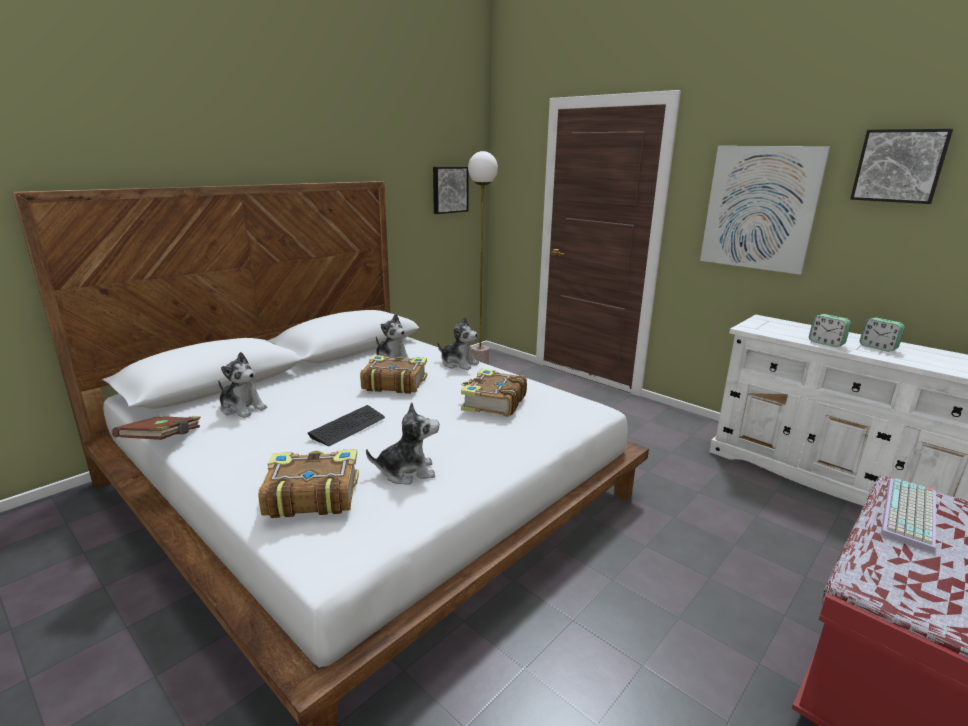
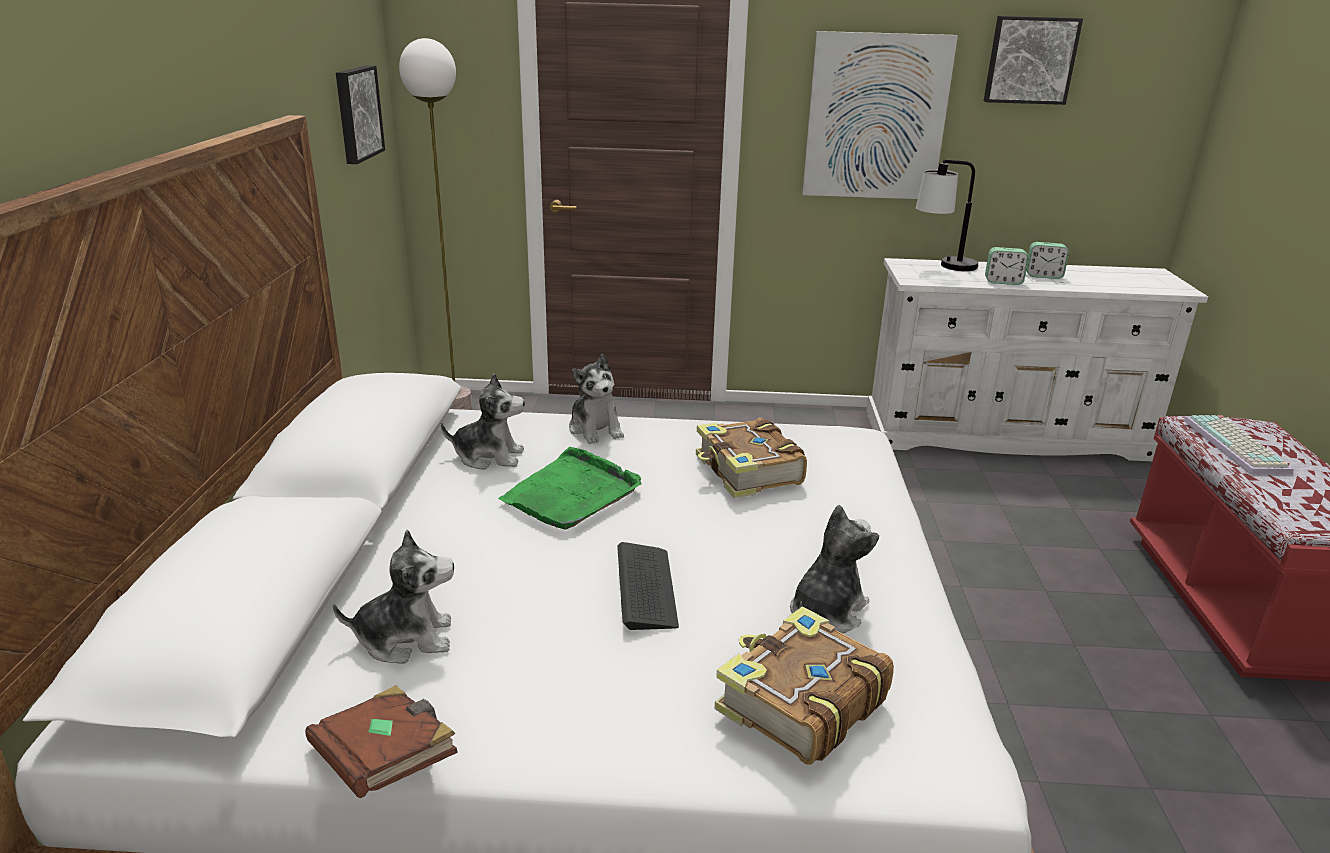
camera: 40 degrees left, 5 degrees up
(394, 383) = (572, 494): book -> green tray
(458, 364) = (595, 429): plush toy -> plush toy turned 75 degrees clockwise
(792, 326) = (943, 267): none -> table lamp

